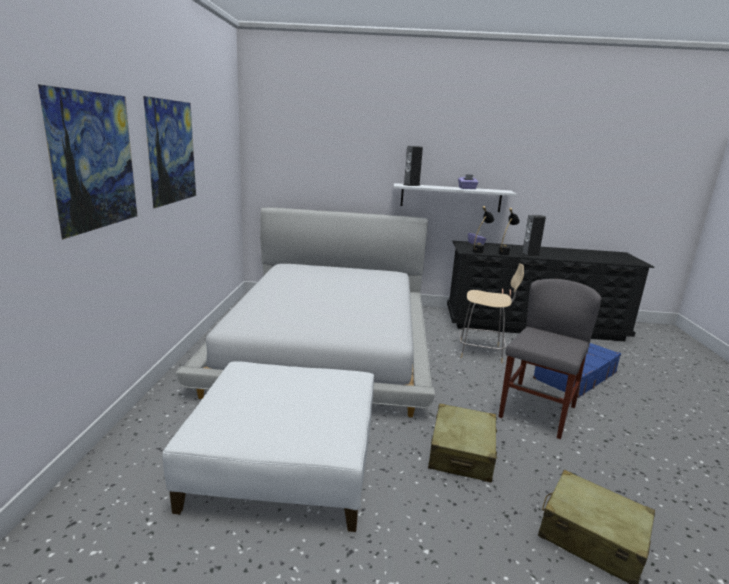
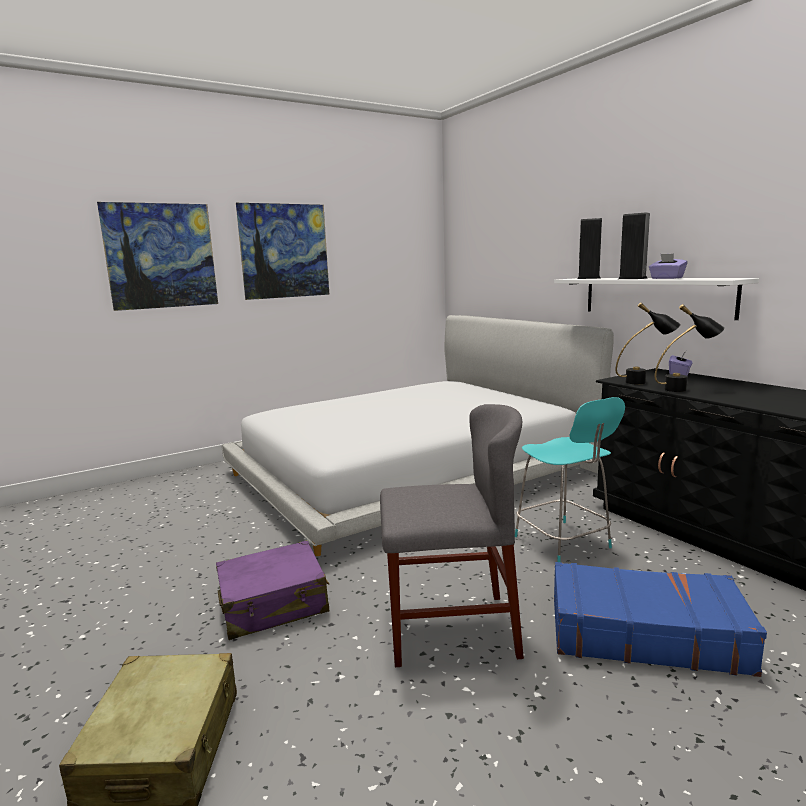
camera: 55 degrees right, 5 degrees down
(284, 462) = (173, 533): white ottoman -> none
(461, 453) = (274, 604): beige suitcase -> purple suitcase
(482, 352) = (564, 543): beige chair -> turquoise chair
(530, 255) = (728, 397): speaker -> speaker (632, 278)

